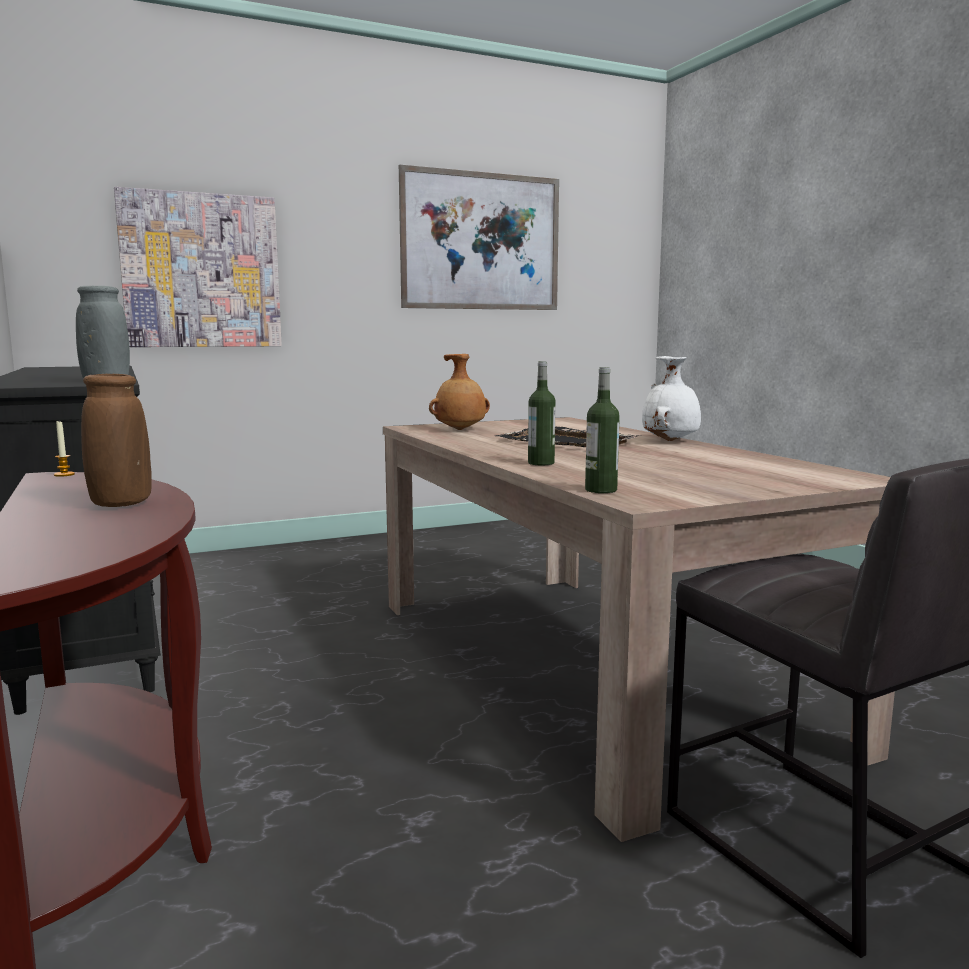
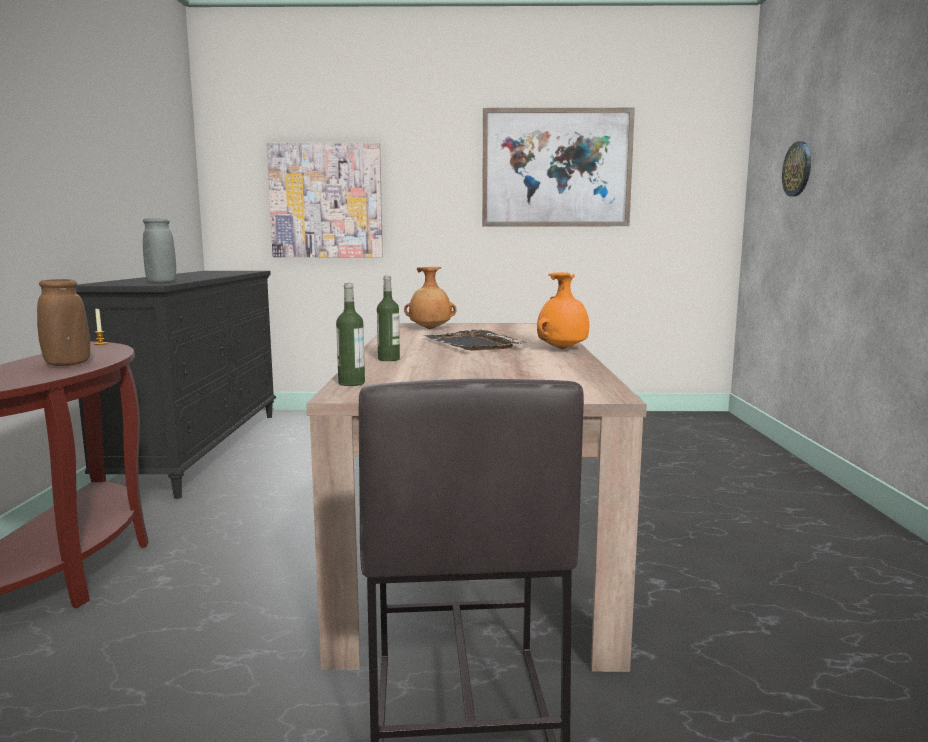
camera: 25 degrees right, 0 degrees up
(671, 441) = (563, 349): white vase -> orange vase
(740, 254) = (797, 169): none -> wall clock

